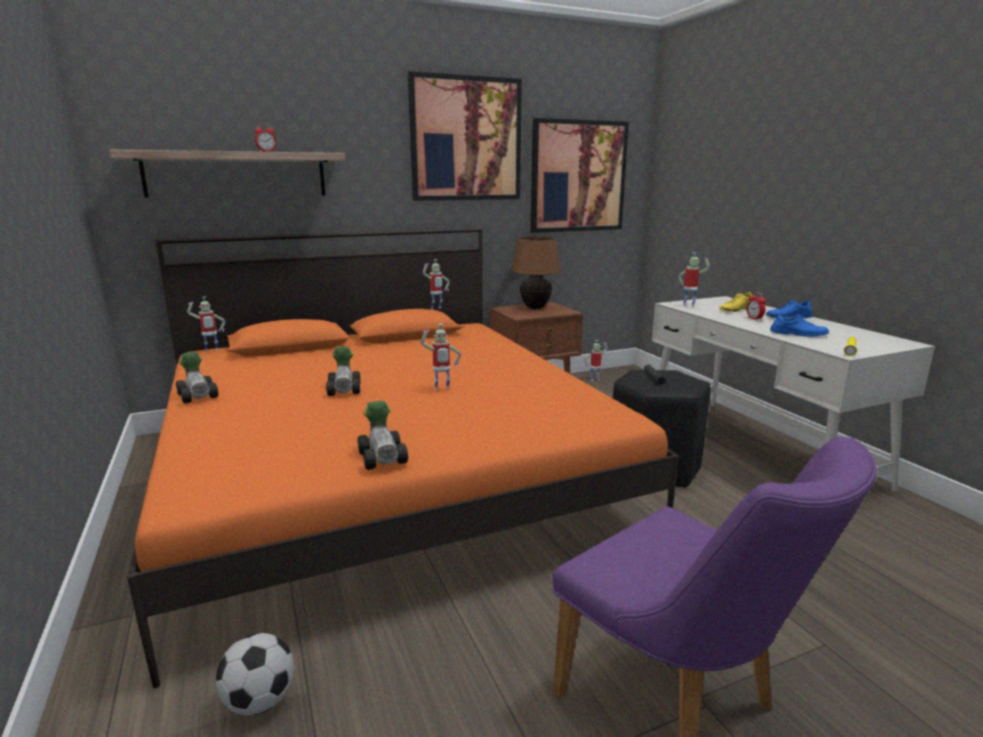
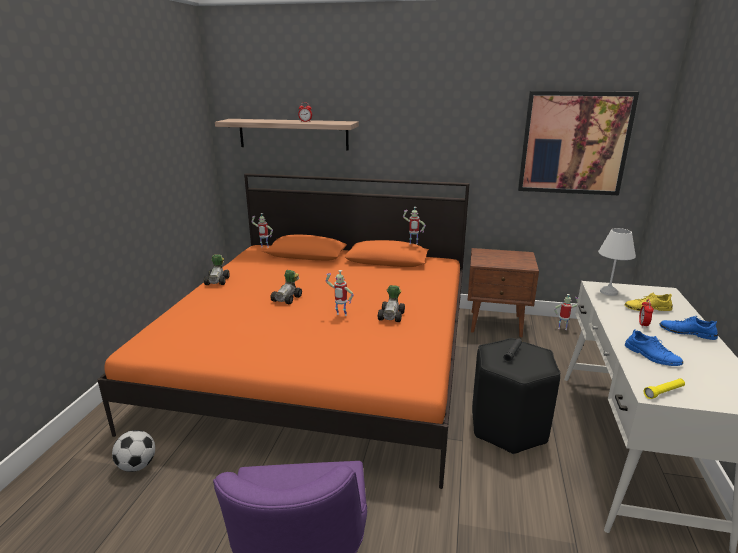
camera: 35 degrees right, 5 degrees up
(383, 456) = (240, 356): toy car -> toy car (392, 315)
(466, 139) = (463, 110): picture -> none
(535, 308) = (507, 256): brown table lamp -> none
(689, 306) = (607, 292): toy robot -> white table lamp

